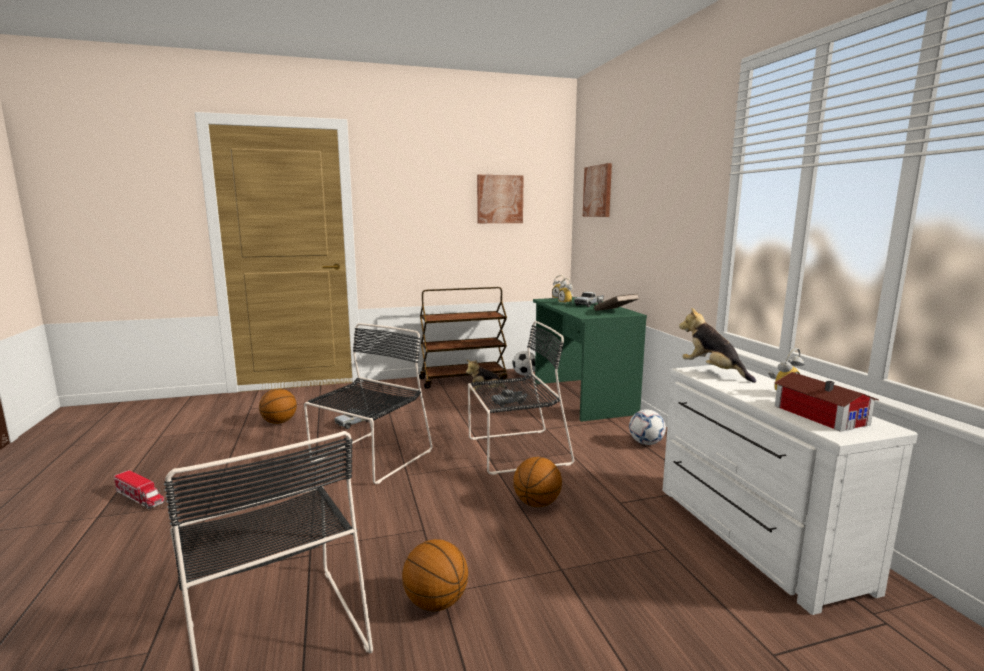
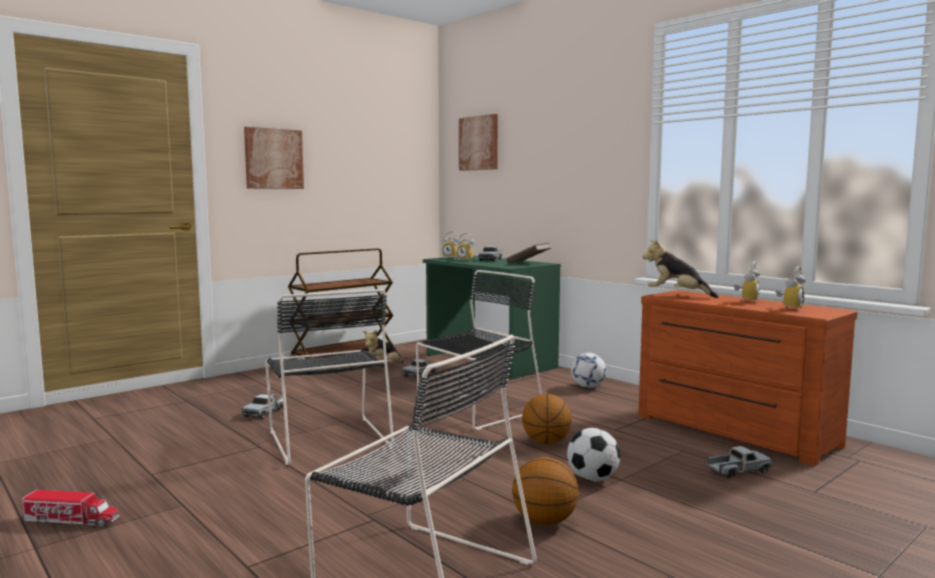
camera: 25 degrees left, 5 degrees down
(279, 422) = (160, 425): basketball -> none
(370, 458) = (328, 438): black chair -> black chair turned 150 degrees clockwise
(499, 199) = (368, 150): picture -> picture (273, 159)
(524, 375) = (406, 349): football -> football (593, 479)
(703, 594) = (738, 471): none -> toy truck
(751, 535) = (732, 431): white dresser -> brown dresser
(819, 414) = (789, 308): toy house -> alarm clock

